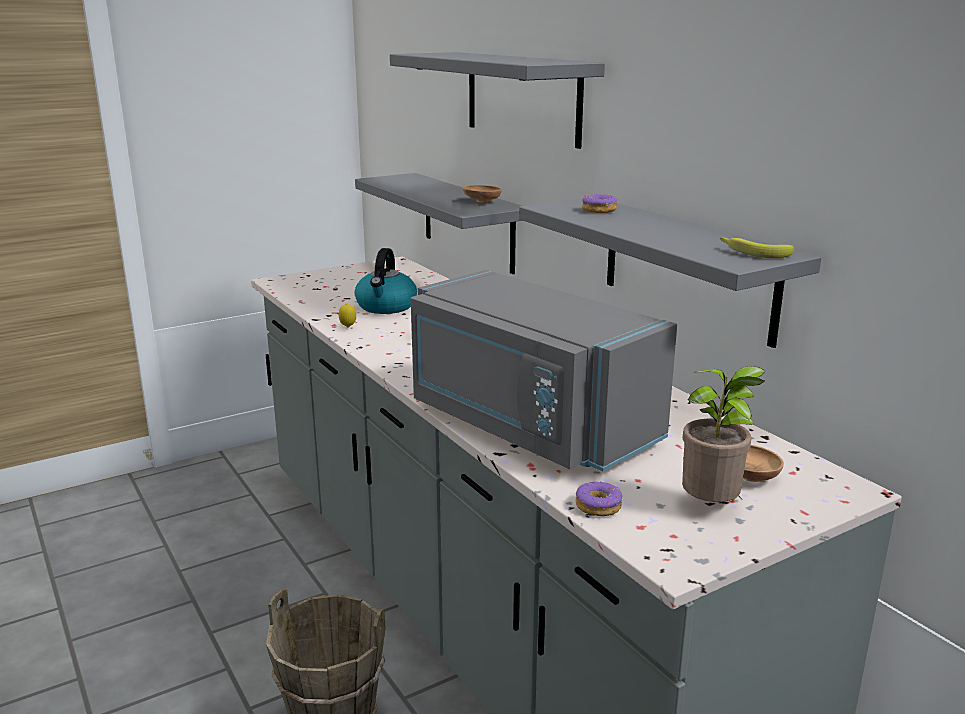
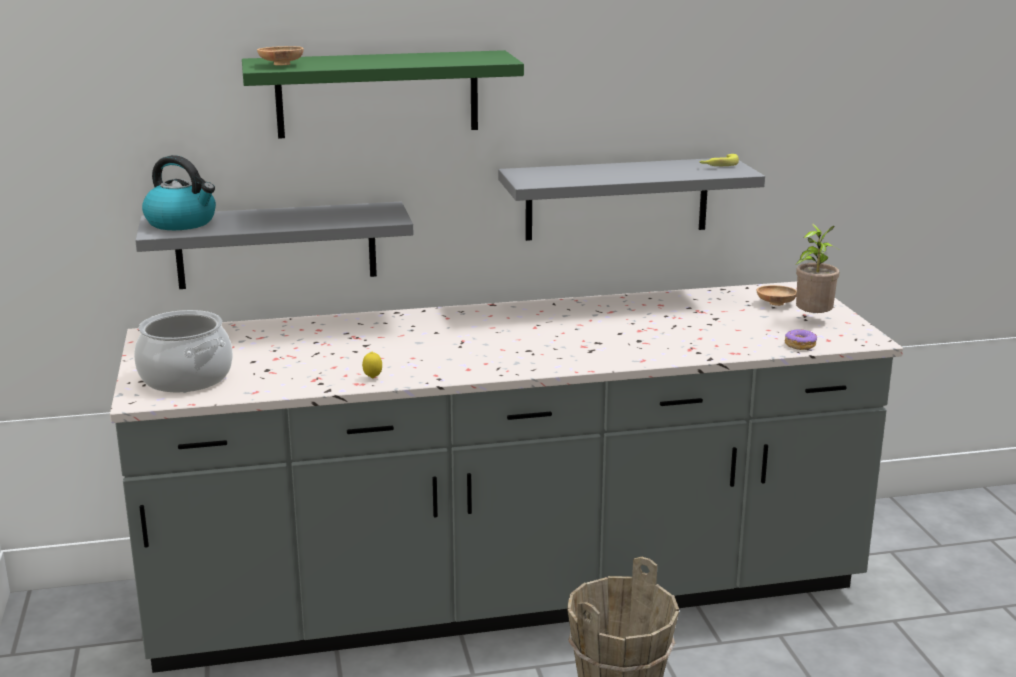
camera: 70 degrees left, 0 degrees up
(318, 283) = (185, 378): none -> cooking pot
(386, 307) = (323, 356): kettle -> kettle (182, 223)
(482, 202) = (354, 210): brown bowl -> brown bowl (281, 65)
(522, 97) = (377, 94): grey shelf -> green shelf
(527, 425) = (666, 344): grey microwave -> none
(599, 210) = (558, 174): donut -> none

